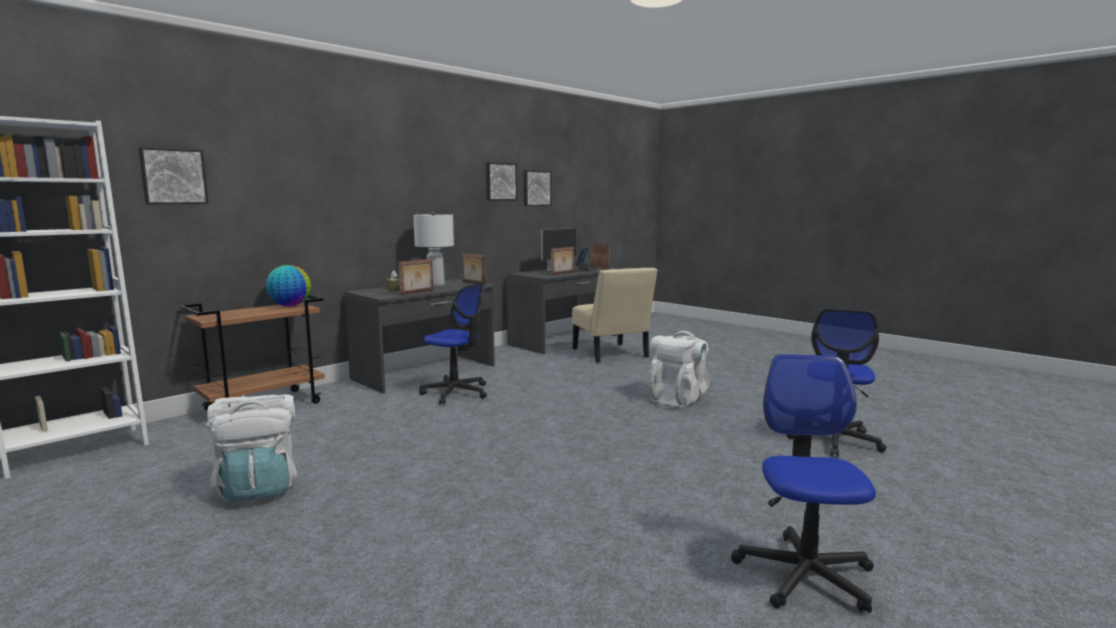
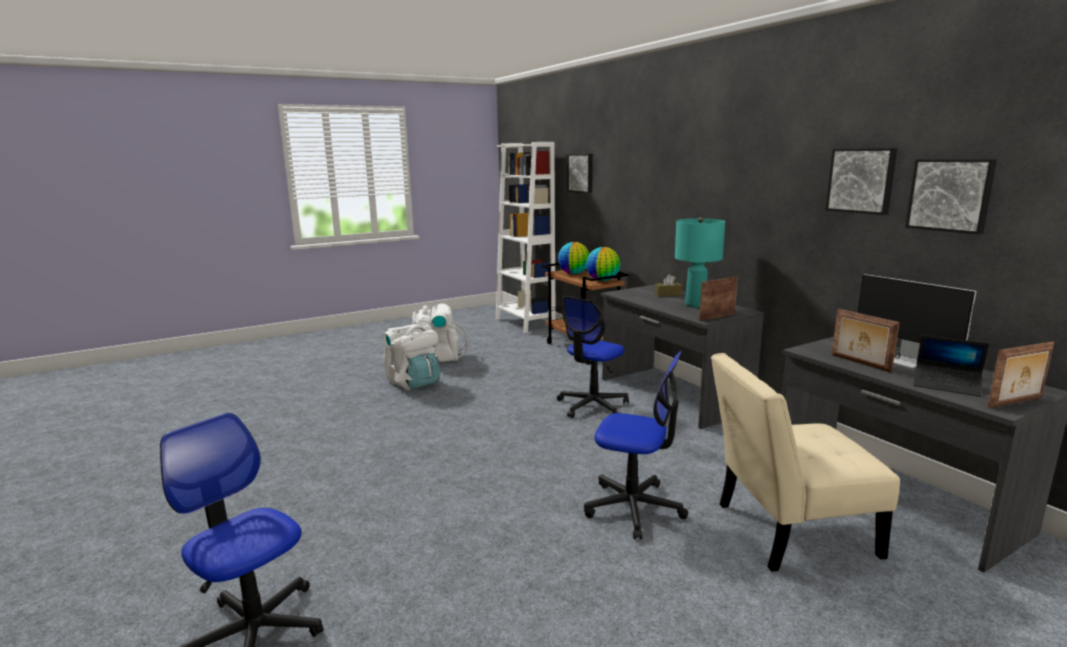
camera: 105 degrees right, 5 degrees up
(231, 314) = (574, 273): none -> globe
(417, 292) = (638, 300): picture frame -> none
(436, 285) = (695, 305): white table lamp -> turquoise table lamp
(678, 398) = (509, 539): white backpack -> white backpack (414, 383)
(805, 575) = (134, 493): office chair -> office chair (634, 508)

